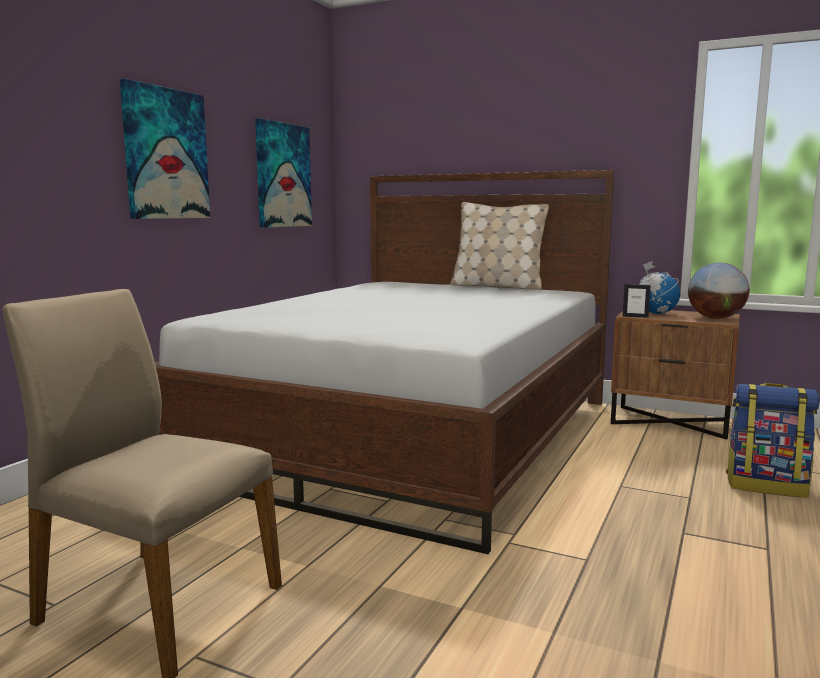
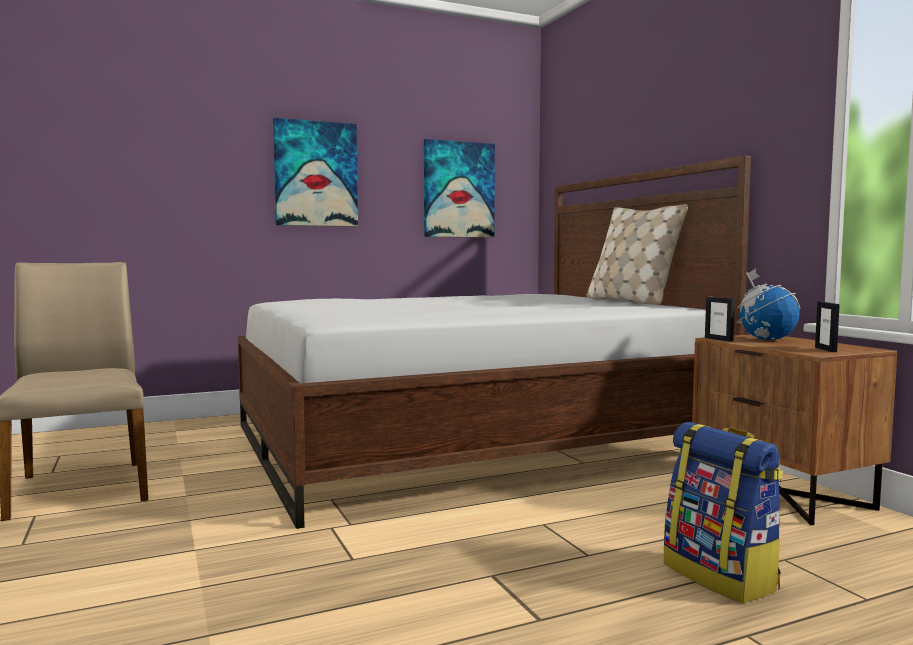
camera: 40 degrees right, 5 degrees down
(715, 318) = (826, 349): globe -> picture frame

